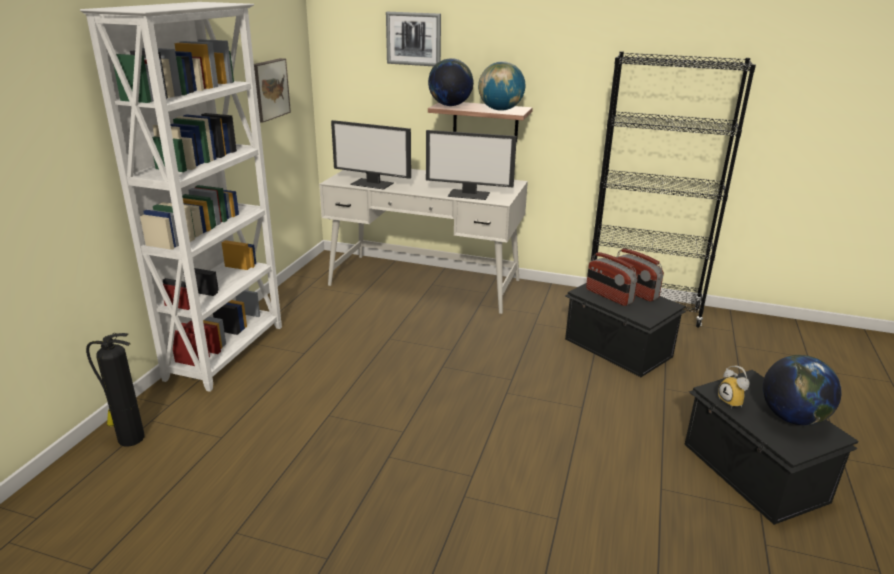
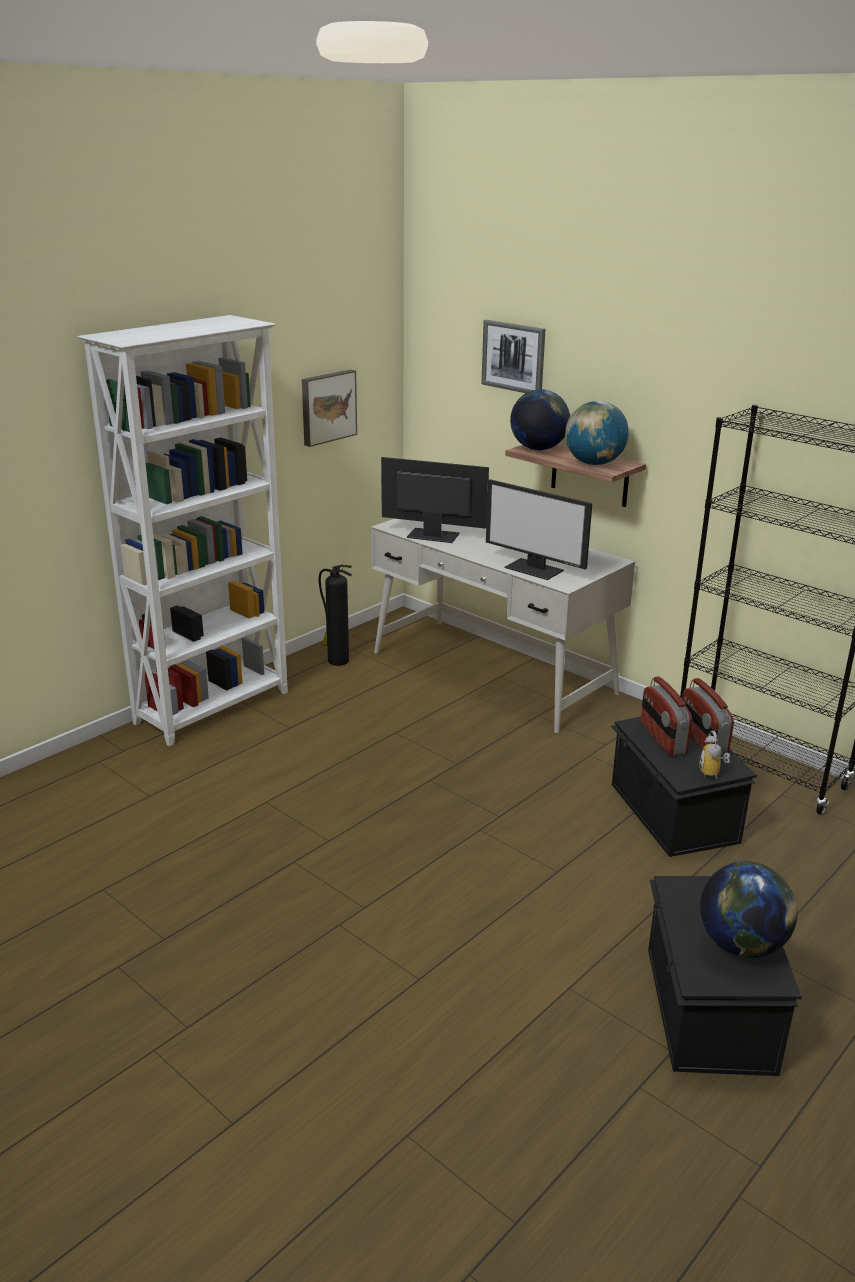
camera: 25 degrees right, 0 degrees up
(130, 438) = (70, 774): fire extinguisher -> fire extinguisher (337, 660)
(373, 183) = (432, 536): monitor -> monitor turned 150 degrees clockwise
(733, 402) = (686, 906): alarm clock -> alarm clock (713, 773)

